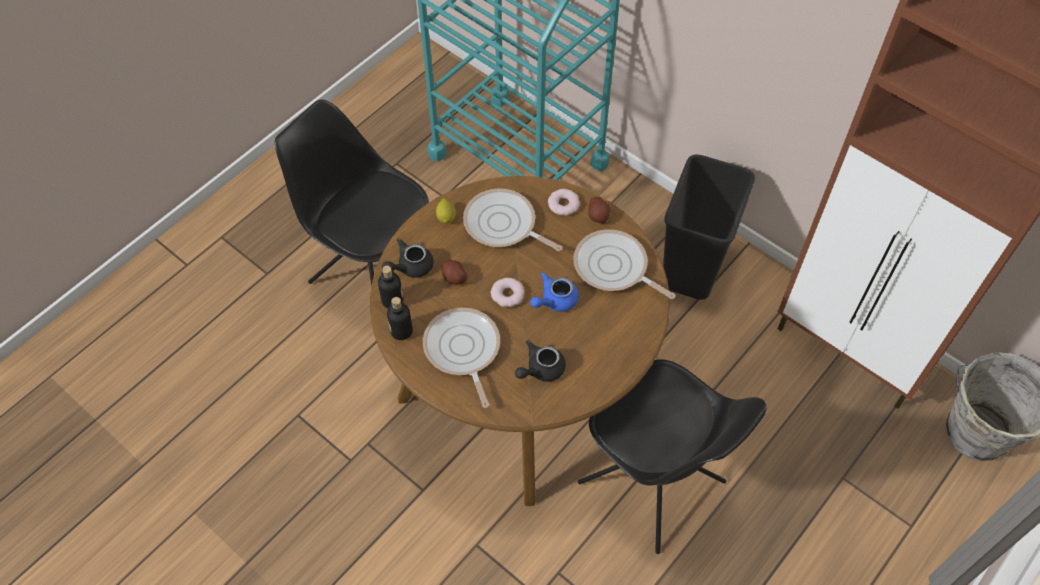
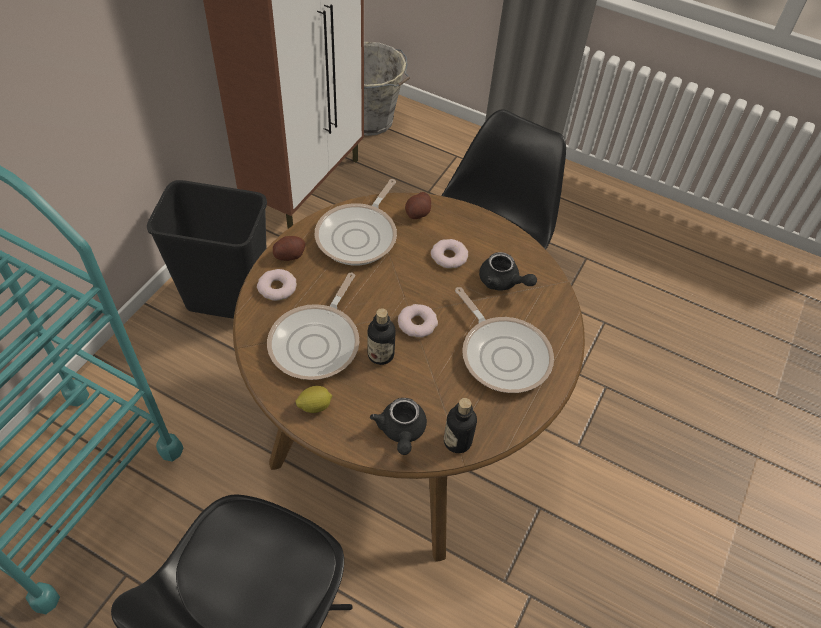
camera: 105 degrees left, 5 degrees down
(401, 331) = (498, 421): bottle -> bottle (380, 354)
(410, 267) = (401, 432): black teapot -> black teapot turned 45 degrees clockwise
(454, 277) = (406, 380): potato -> potato (418, 213)
(462, 350) = (503, 354): frying pan -> frying pan turned 90 degrees counterclockwise
(554, 300) = (414, 280): blue teapot -> none
(578, 332) = (449, 257): none -> donut

